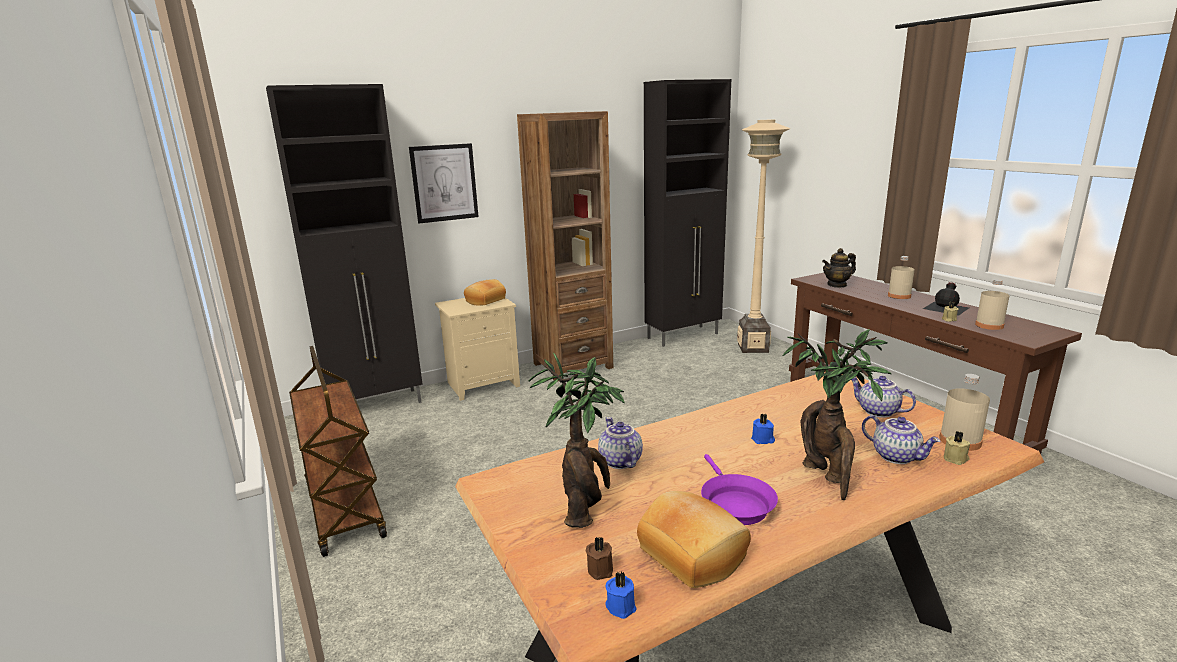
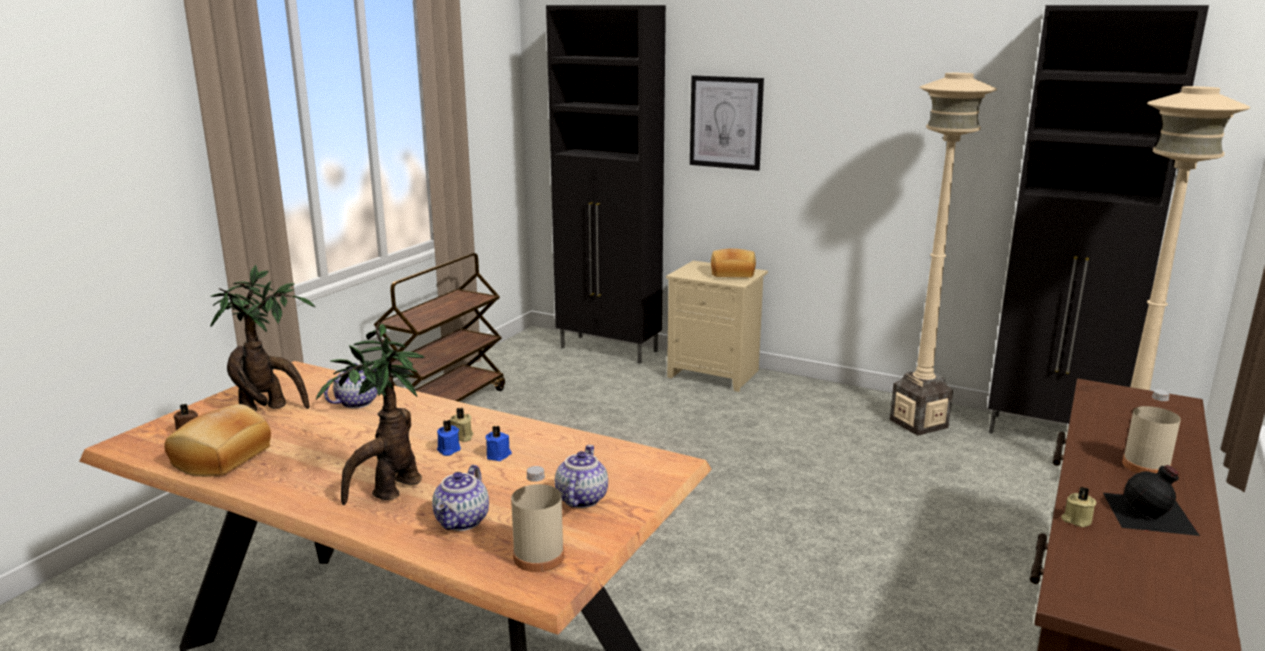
camera: 55 degrees right, 0 degrees up
(572, 365) = (832, 399): brown bookcase -> none
(621, 606) = (147, 448): blue candle -> blue candle (499, 455)
(632, 357) = (919, 423): none -> beige floor lamp
(734, 503) = (309, 459): purple frying pan -> none
(837, 285) = (1110, 413): teapot -> none
(956, 459) = (484, 557): beige candle -> beige candle (462, 437)
(989, 325) = (1107, 560): beige bottle -> none

